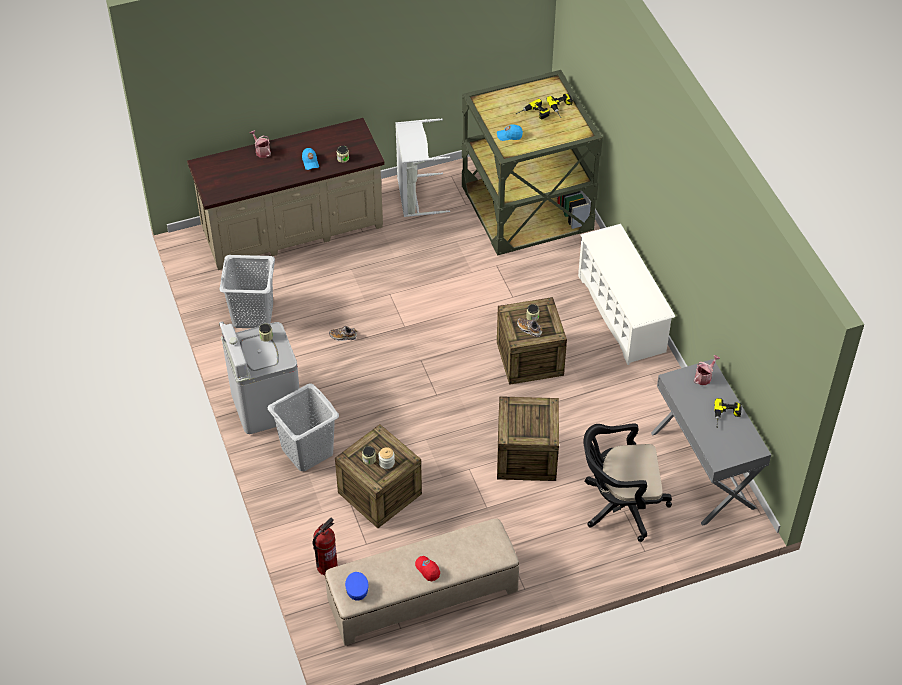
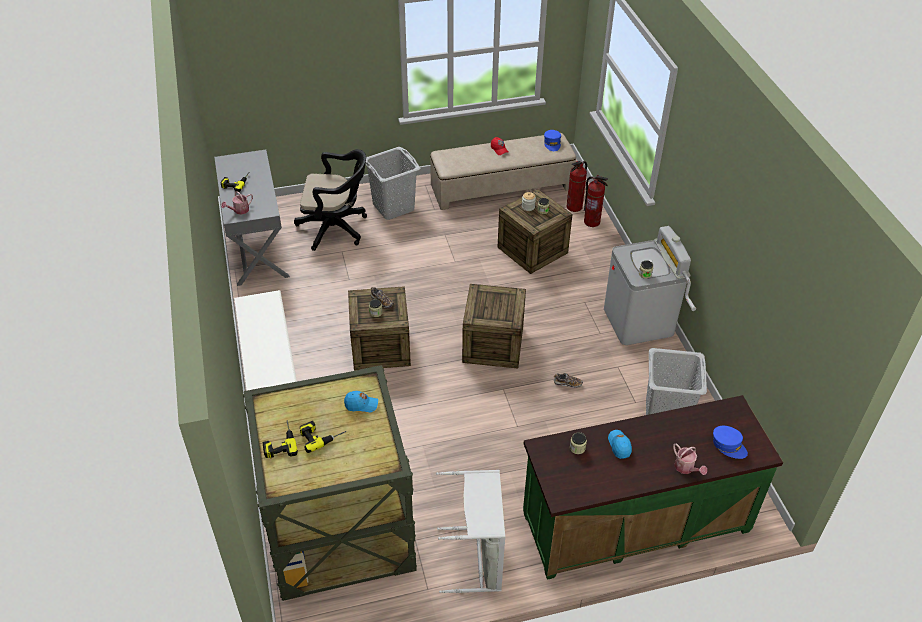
camera: 175 degrees left, 5 degrees down
(225, 168) = (728, 446): none -> blue cap
(293, 228) = (634, 522): beige cabinet -> green cabinet
(306, 543) = (591, 222): none -> fire extinguisher
(307, 451) = (596, 284): grey laundry basket -> grey laundry basket (394, 207)
(526, 456) = (403, 267): crate -> crate (493, 345)

